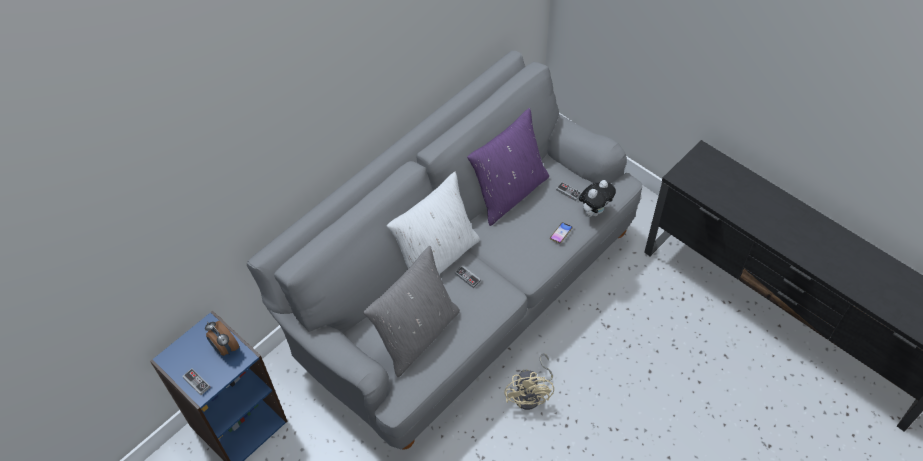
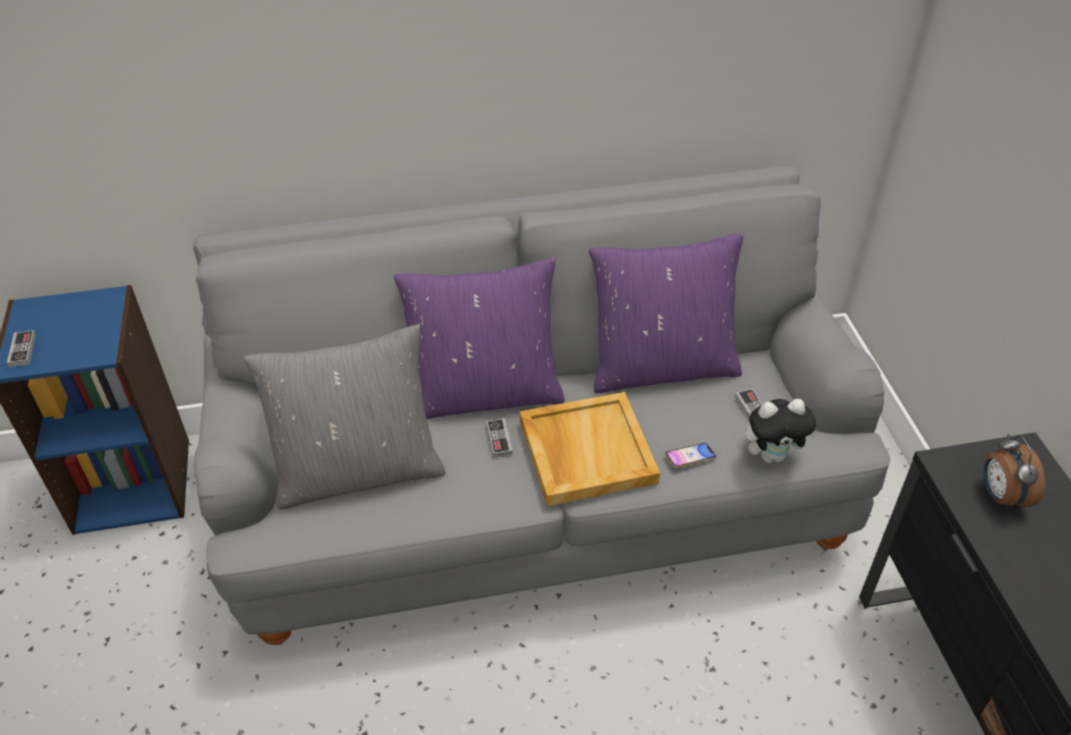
camera: 35 degrees right, 10 degrees down
(225, 348) = (94, 331): alarm clock -> alarm clock (1000, 496)
(437, 257) = (485, 393): white pillow -> purple pillow
(512, 259) = (585, 451): none -> beige tray
(531, 394) = (512, 691): beige fan -> none

